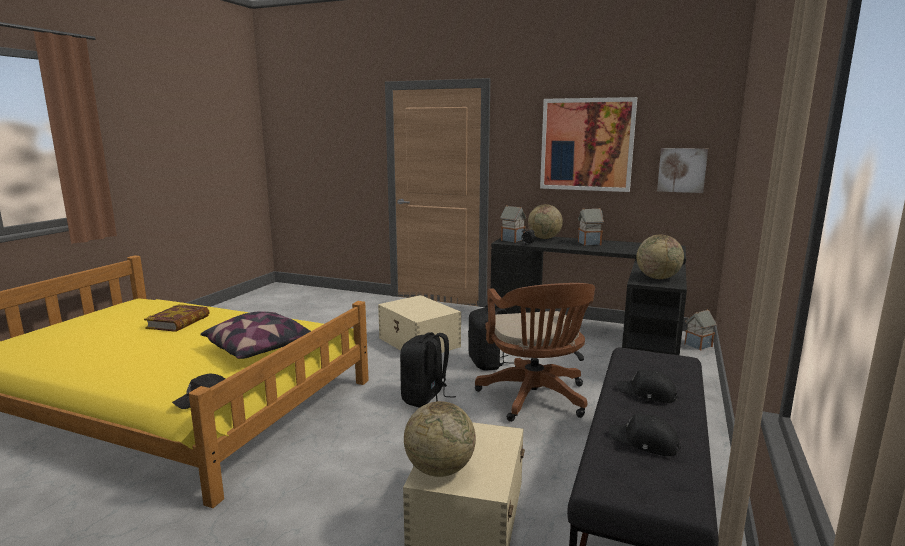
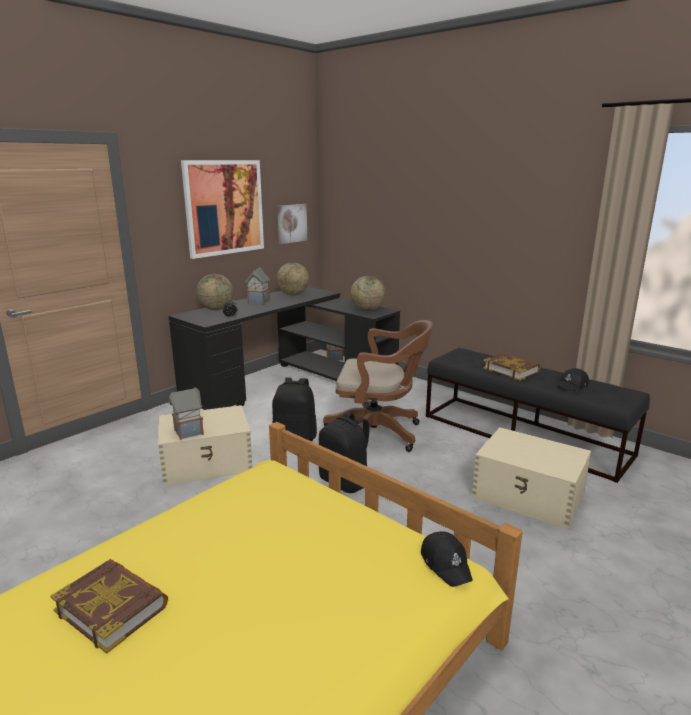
camera: 70 degrees left, 5 degrees up
(261, 349) = (312, 520): pillow -> none
(439, 469) = (553, 465): globe -> globe (293, 295)
(512, 240) = (204, 319): toy house -> toy house (188, 432)
(647, 394) = (511, 370): black cap -> book

